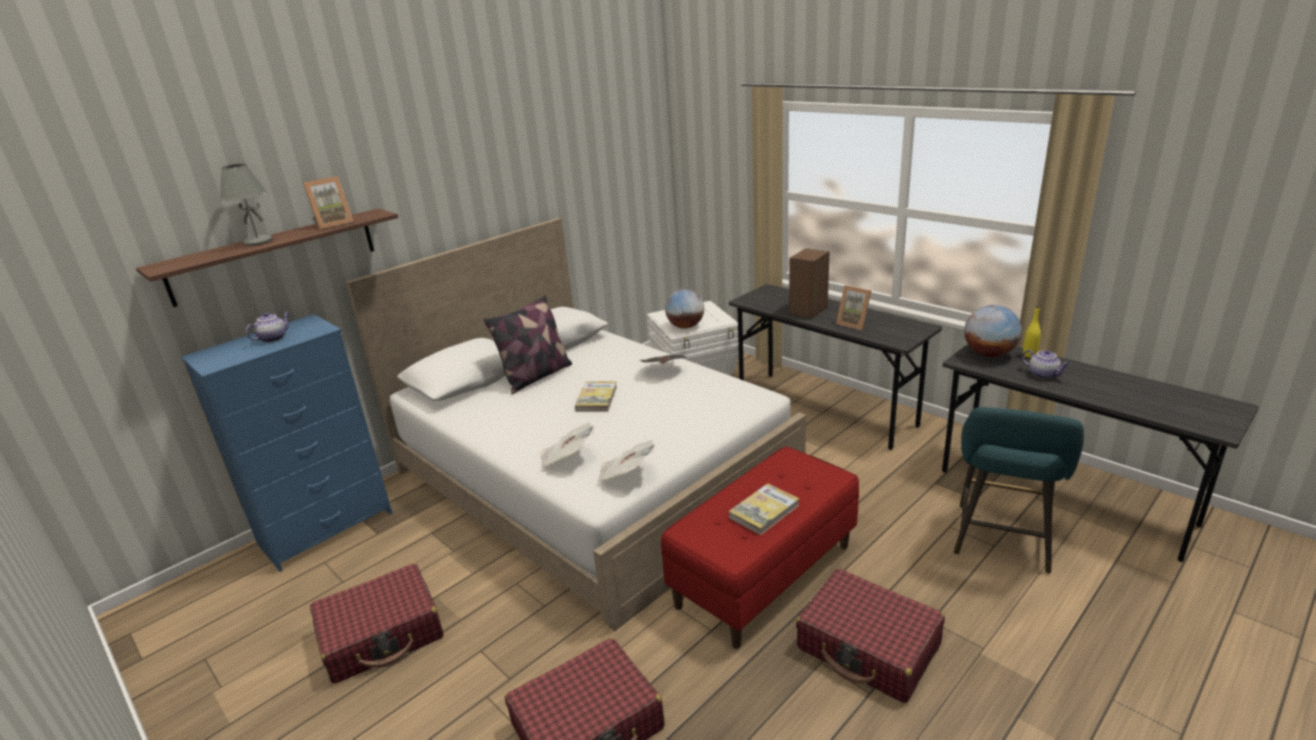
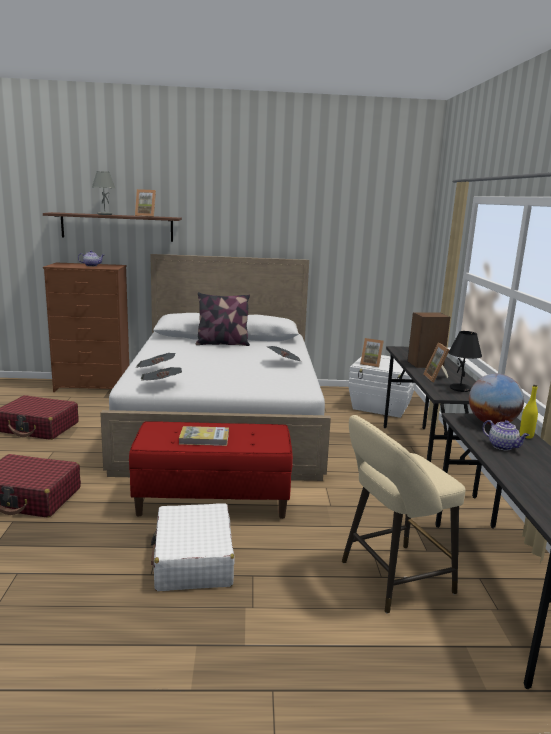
camera: 40 degrees right, 10 degrees down
(328, 528) = (93, 387): blue dresser -> brown dresser
(596, 399) = (224, 359): book -> none
(685, 326) = (371, 364): globe -> picture frame
(868, 647) = (193, 559): red suitcase -> white suitcase
(894, 327) = (460, 389): none -> black table lamp
(1002, 542) = (391, 579): turquoise stool -> beige stool
(1043, 374) = (503, 446): teapot -> teapot turned 45 degrees counterclockwise

